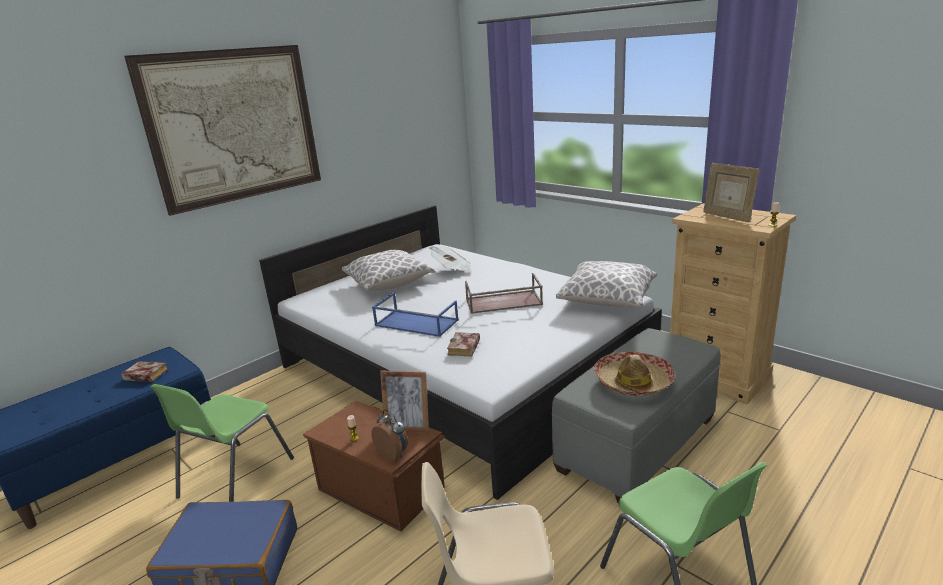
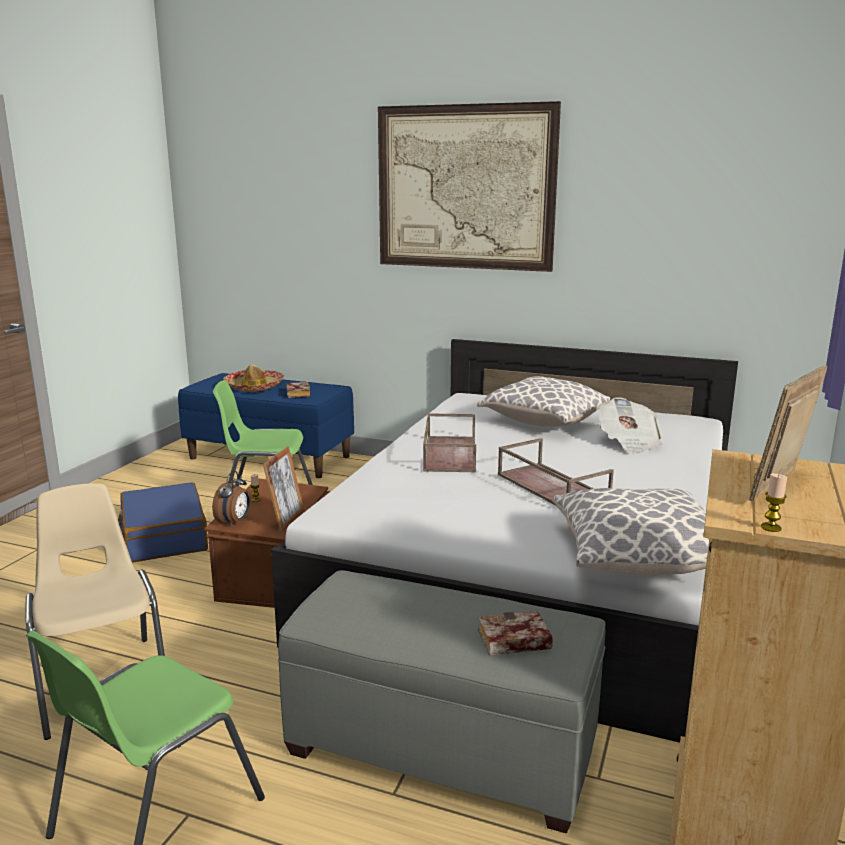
camera: 65 degrees right, 5 degrees down
(408, 427) = (286, 520): picture frame -> picture frame turned 150 degrees counterclockwise
(415, 323) = (449, 453): blue tray -> brown tray
(465, 348) = (400, 488): book -> book (511, 641)
(633, 382) = (393, 616): hat -> hat (254, 387)

